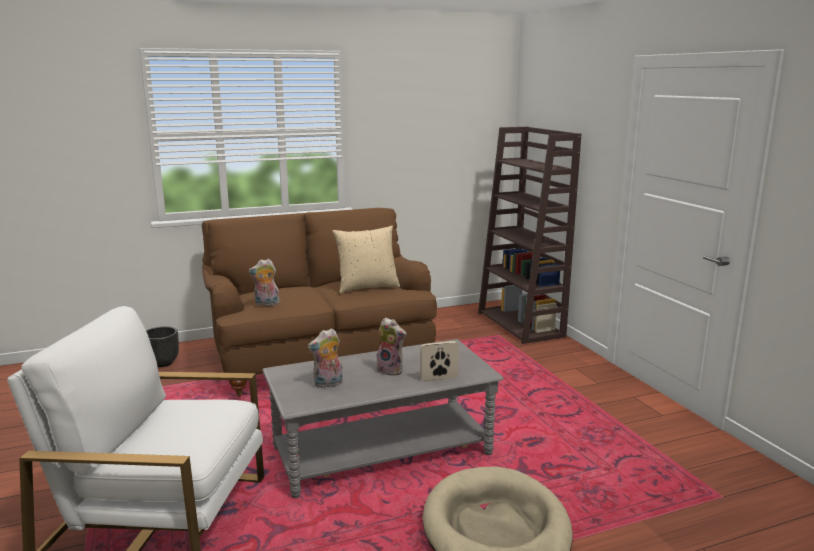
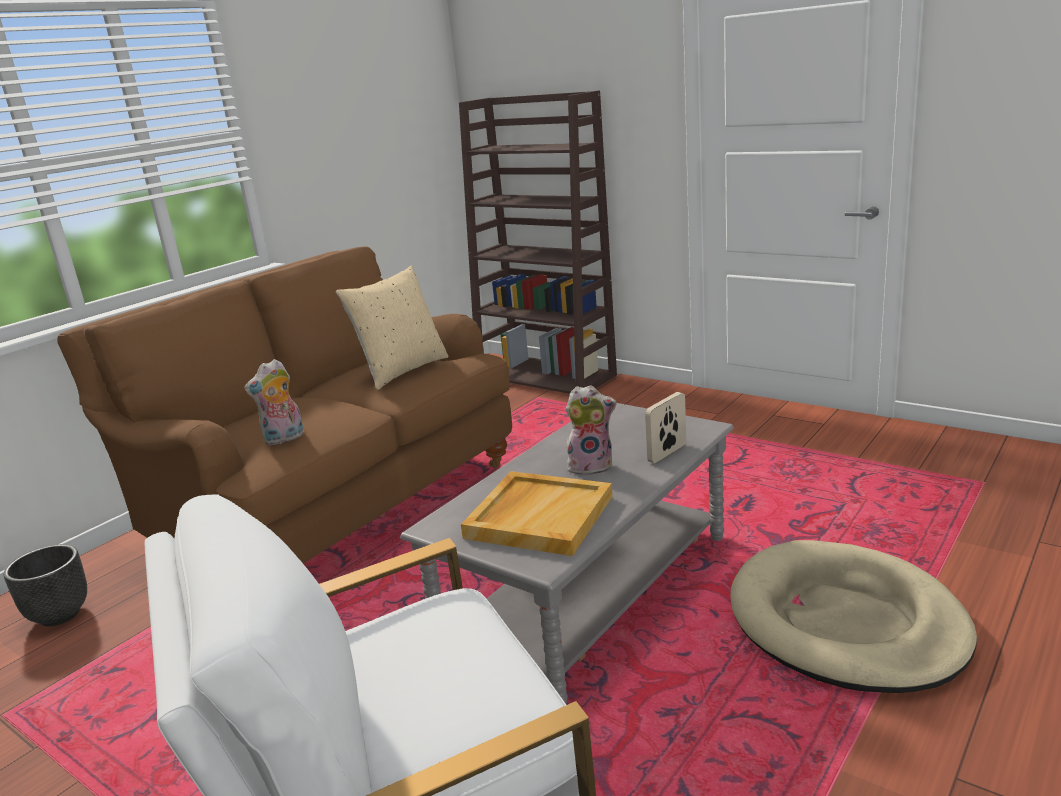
camera: 30 degrees left, 5 degrees up
(328, 384) = (539, 516): plush toy -> beige tray

